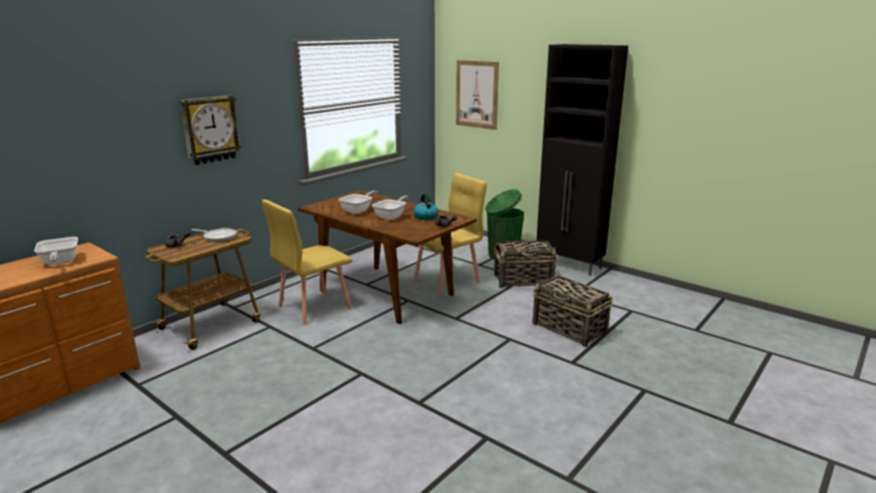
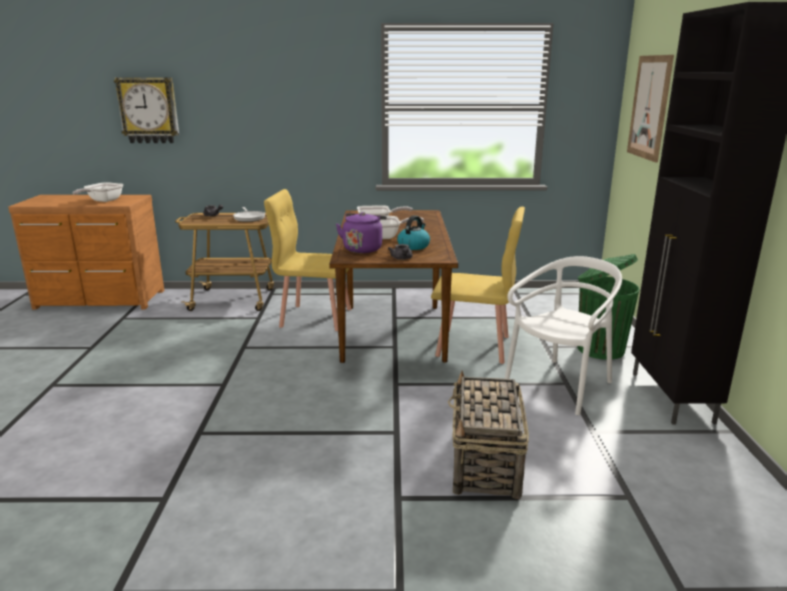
camera: 50 degrees right, 0 degrees up
(210, 129) = (272, 113): wall clock -> wall clock (149, 110)
(404, 228) = (363, 249): none -> purple kettle
(524, 280) = (560, 385): basket -> white chair

